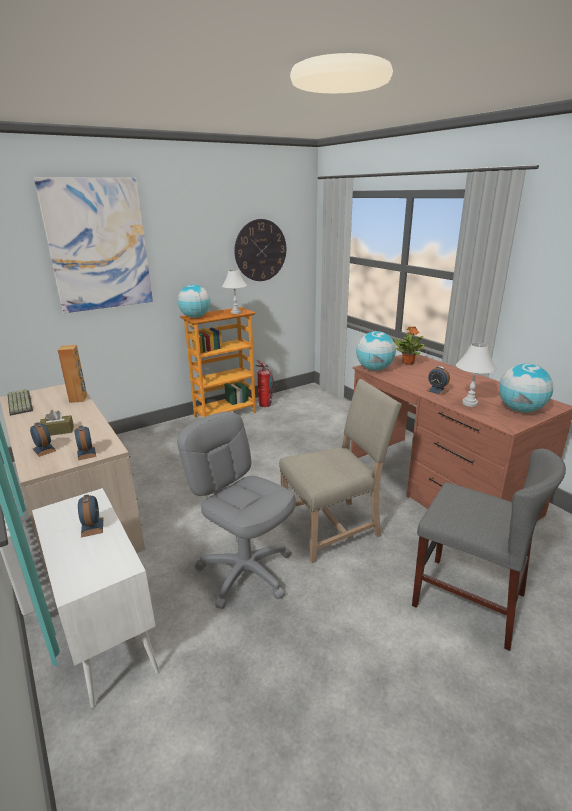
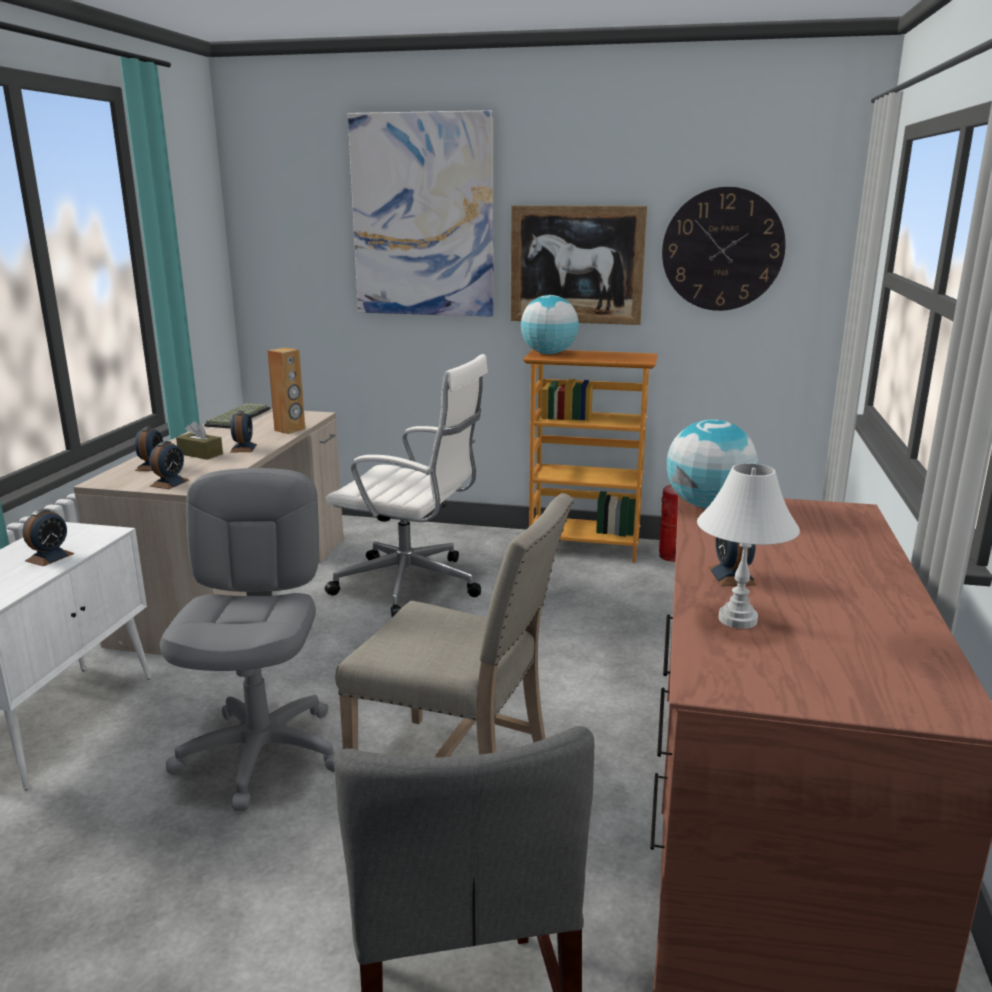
camera: 45 degrees right, 5 degrees down
(78, 418) = (243, 448): none -> alarm clock
(177, 465) = (411, 586): none -> white office chair
(194, 266) = (576, 265): none -> picture
(236, 312) = (624, 359): white table lamp -> none
(408, 363) = (809, 517): potted plant -> none
(520, 410) = (826, 677): globe -> none

